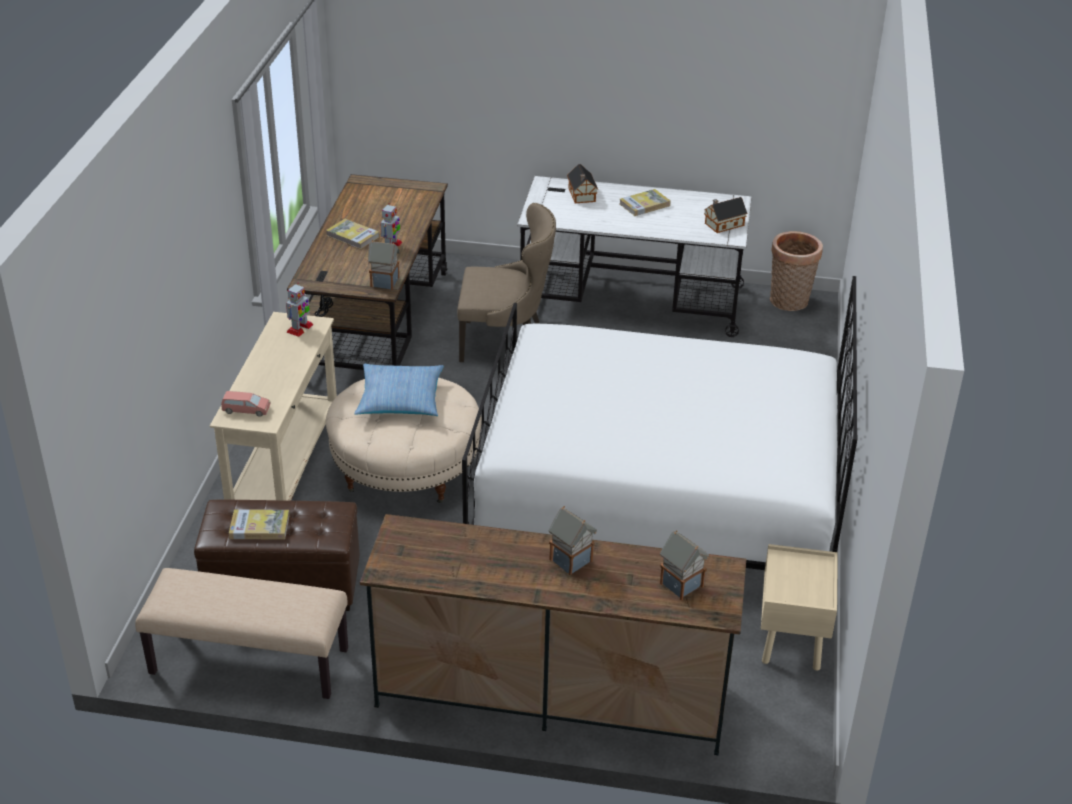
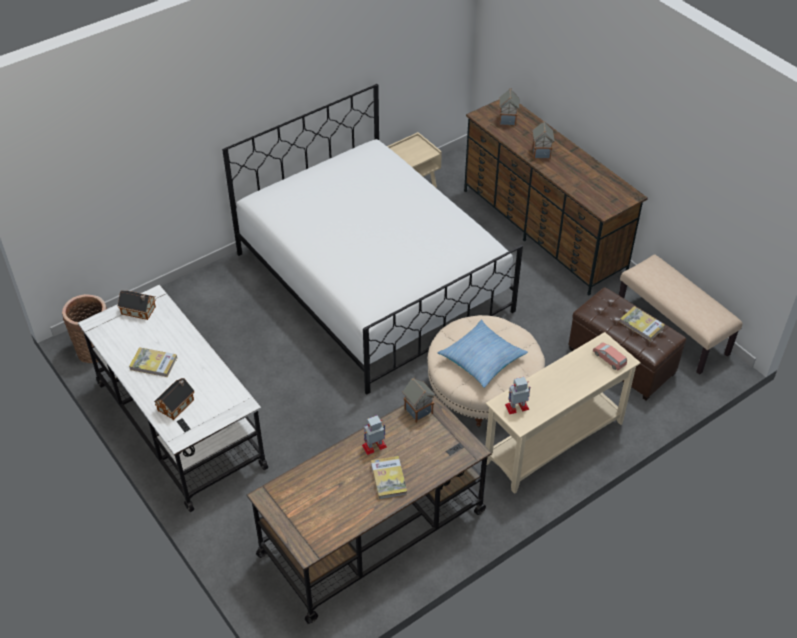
camera: 135 degrees left, 10 degrees up
(505, 343) = (308, 447): beige chair -> none

